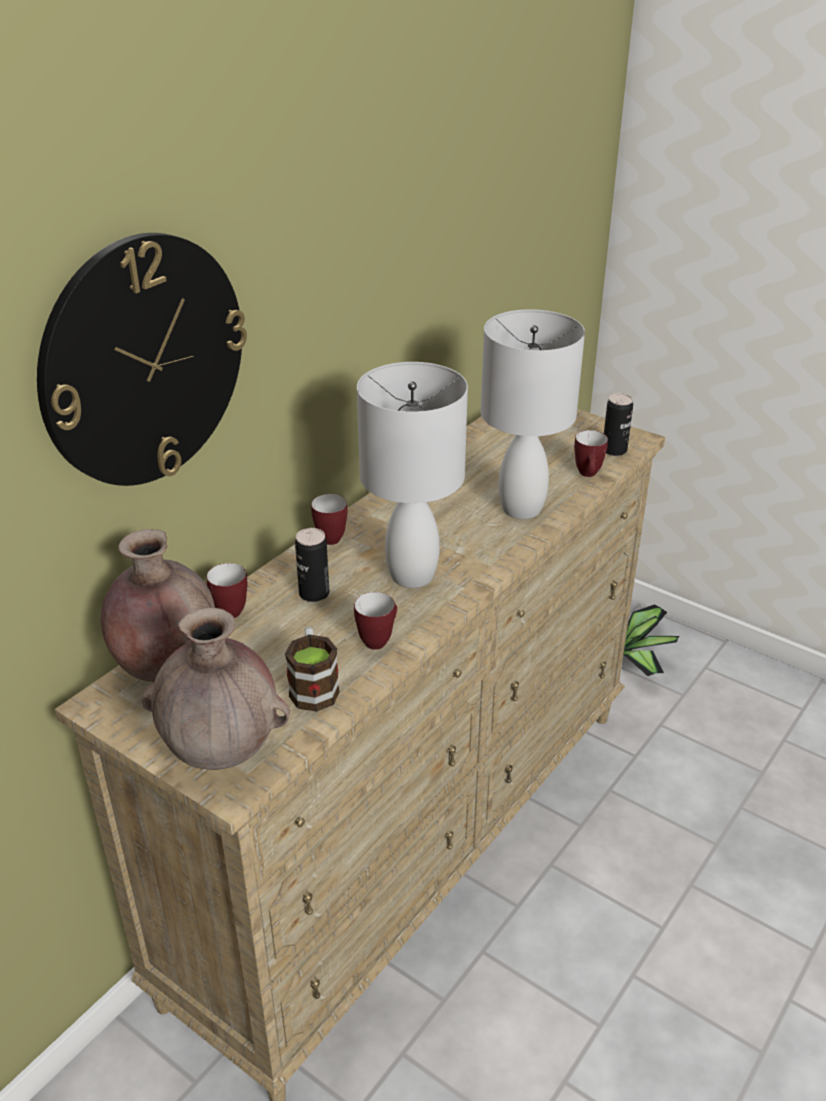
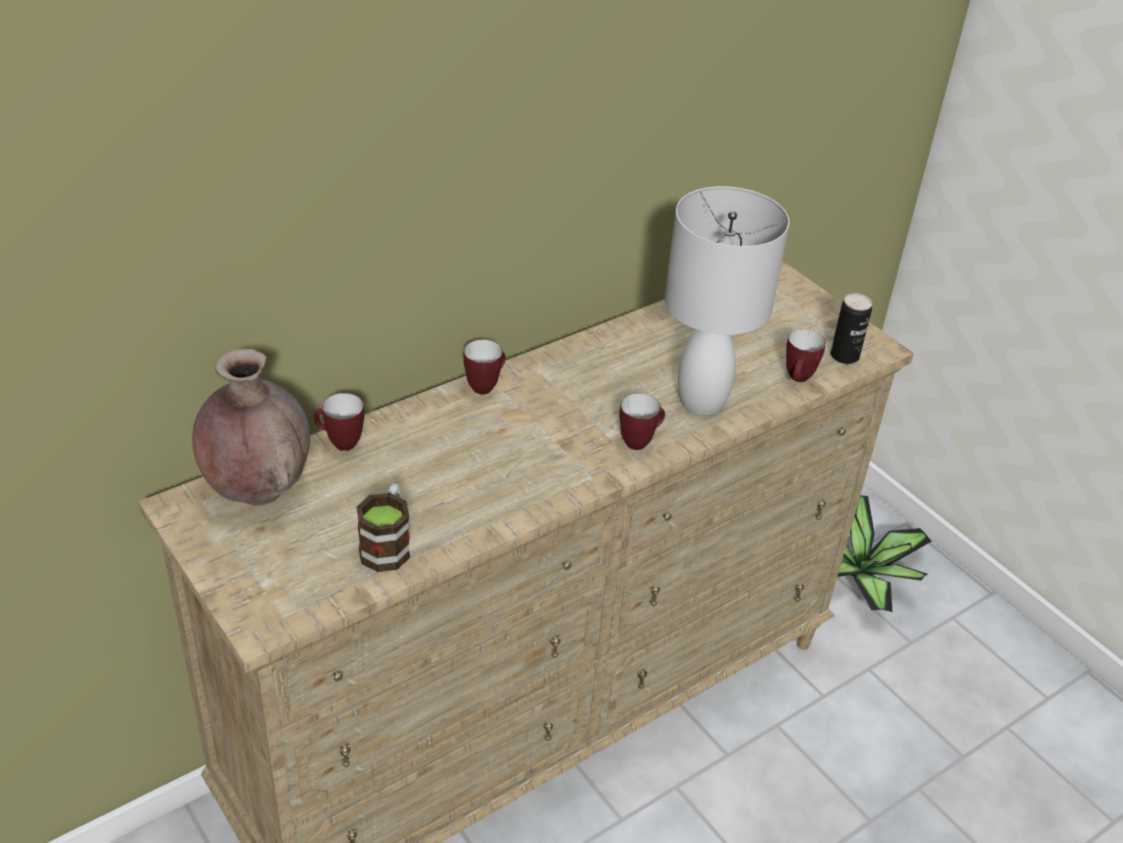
camera: 15 degrees right, 5 degrees up
(144, 361) = (279, 181): wall clock -> none
(222, 753) = (269, 590): brown vase -> none
(314, 593) = (436, 444): can -> none
(378, 640) = (475, 512): mug -> mug (640, 441)
(411, 576) = (543, 450): white table lamp -> none

